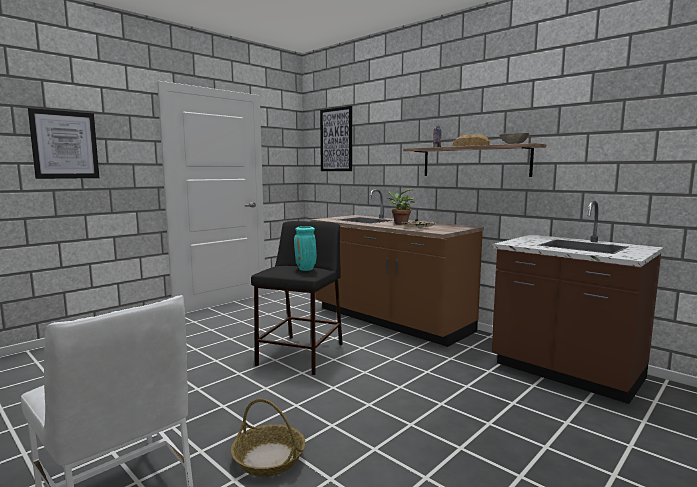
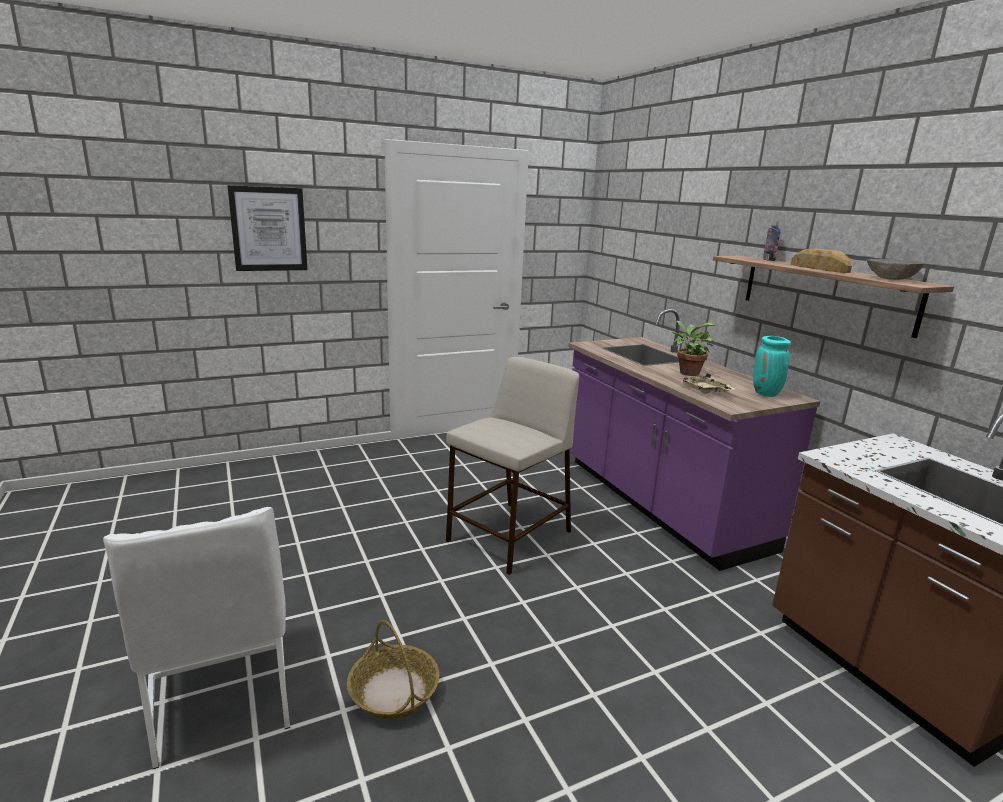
camera: 20 degrees right, 10 degrees up
(301, 355) = (509, 537): black stool -> beige stool
(306, 269) = (518, 435): turquoise vase -> turquoise vase (766, 394)
(336, 140) = (632, 221): picture -> none
(389, 320) = (657, 502): brown counter -> purple counter

